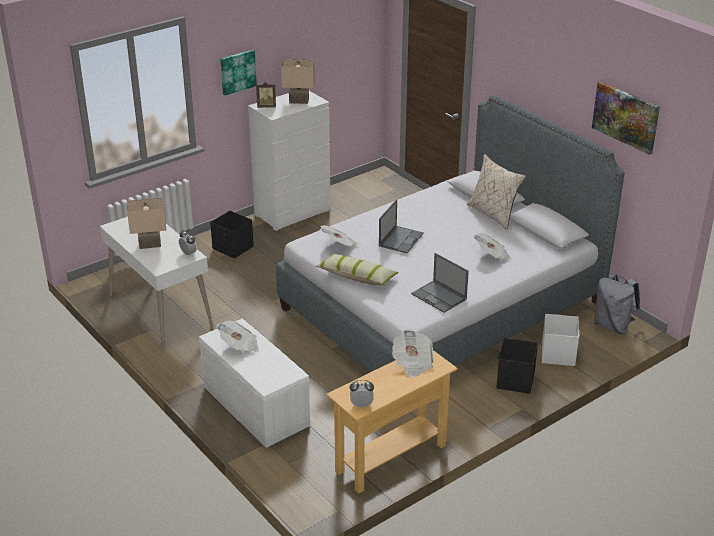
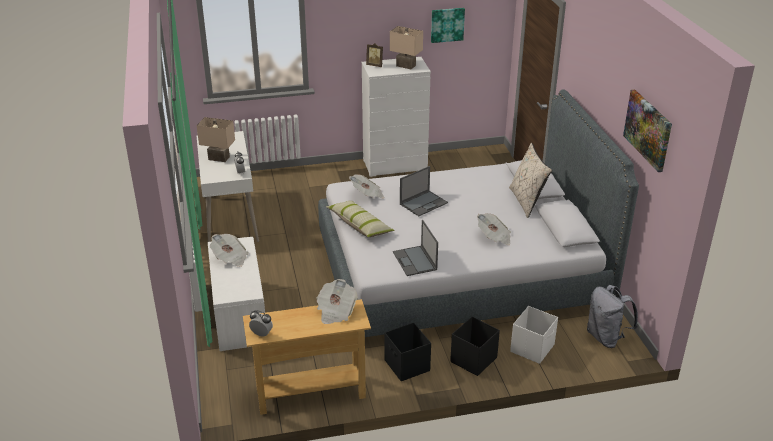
camera: 25 degrees right, 0 degrees up
(233, 248) = (325, 182): black storage box -> black storage box (407, 366)
(237, 71) = (353, 30): picture -> picture (447, 24)

